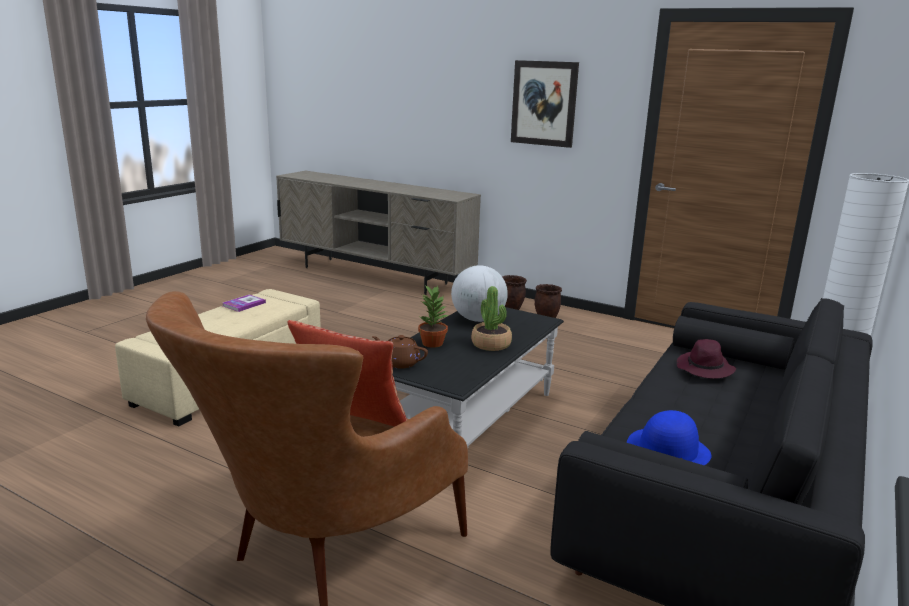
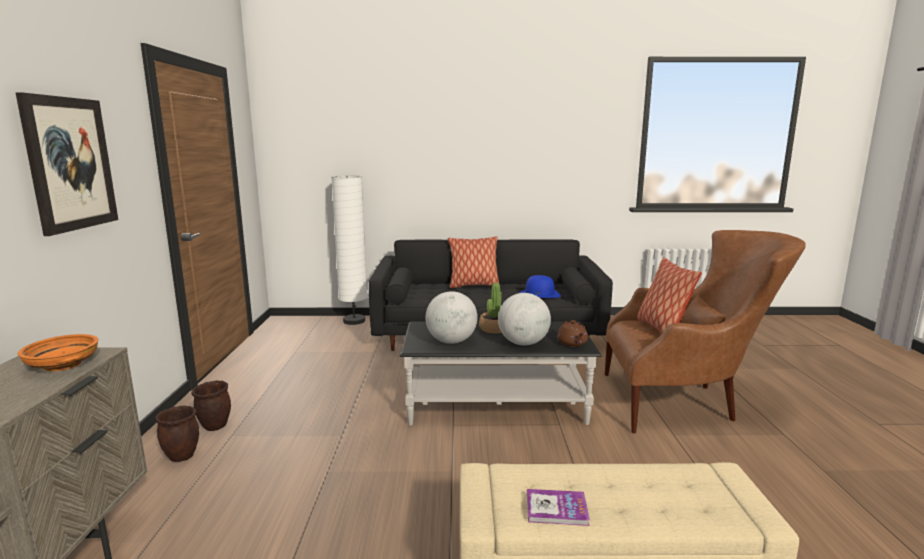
camera: 120 degrees left, 5 degrees down
(432, 343) = (523, 343): potted plant -> globe
(444, 195) = (62, 365): none -> orange bowl
(705, 369) = (431, 295): purple hat -> none
(765, 417) = (473, 286): none -> pillow

